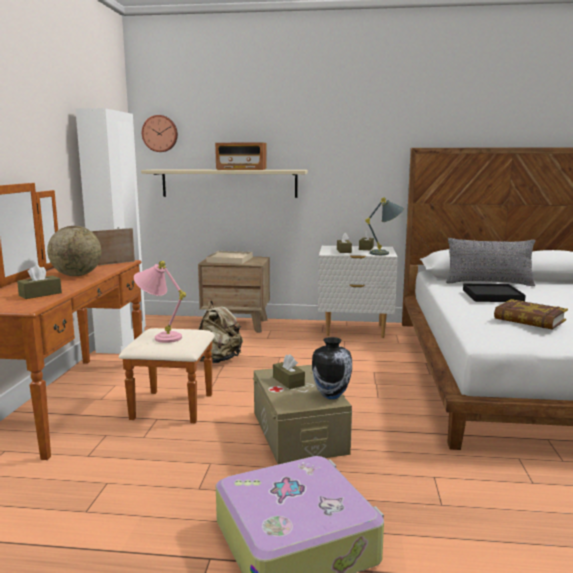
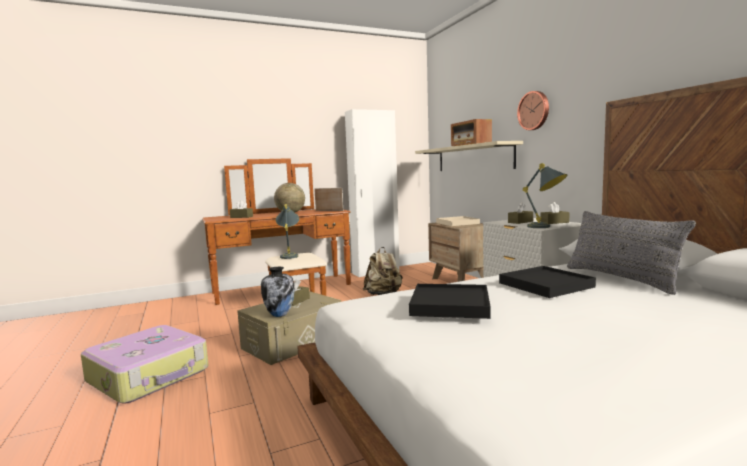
camera: 60 degrees right, 5 degrees down
(160, 133) = (440, 122): wall clock -> wall clock (534, 110)
(160, 337) = (289, 255): pink table lamp -> grey table lamp
(529, 320) = (450, 305): book -> black tray

